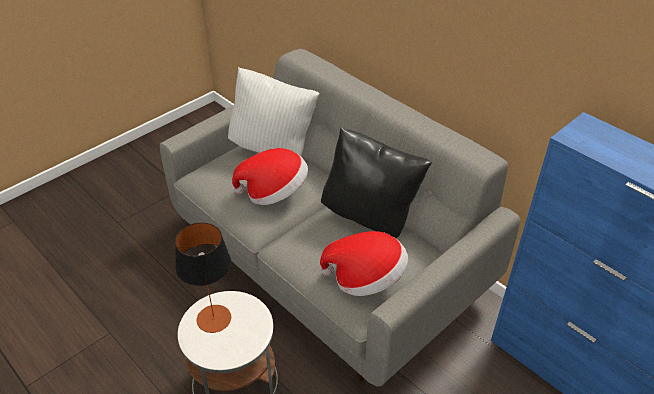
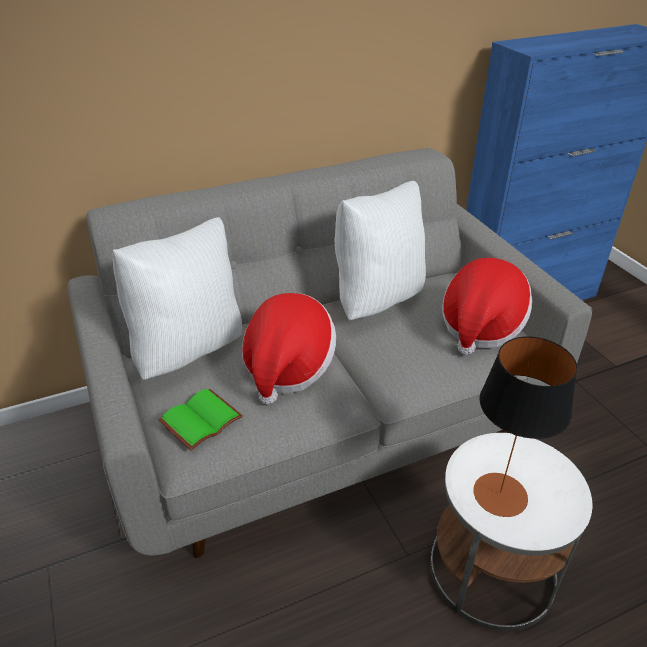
camera: 70 degrees left, 5 degrees down
(215, 173) = (201, 421): none -> green book
(370, 217) = (377, 299): black pillow -> white pillow

